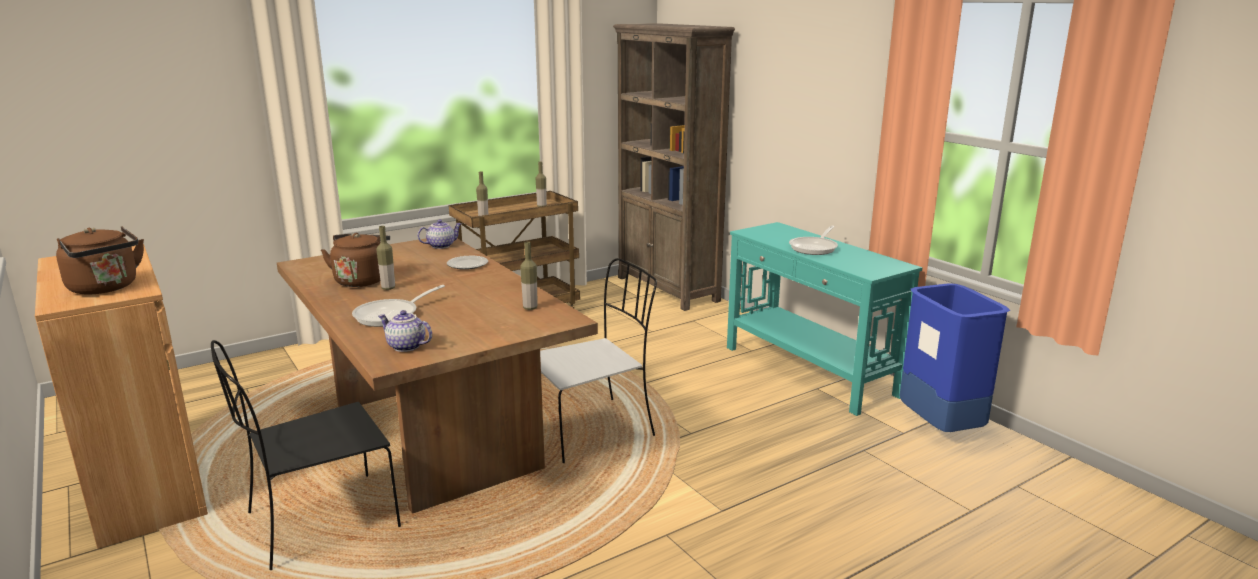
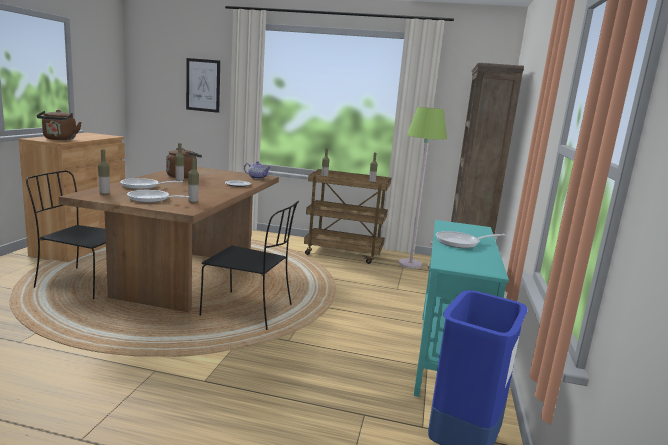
camera: 45 degrees right, 5 degrees down
(185, 103) = (203, 85): none -> picture
(405, 347) = (104, 194): teapot -> bottle
(481, 326) = (151, 199): none -> frying pan
(592, 429) = (249, 311): white chair -> black chair
(603, 298) = (410, 264): none -> green floor lamp

